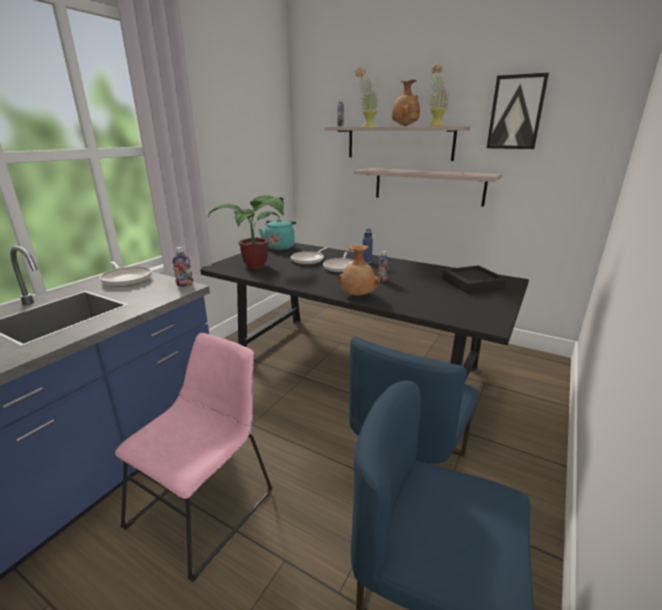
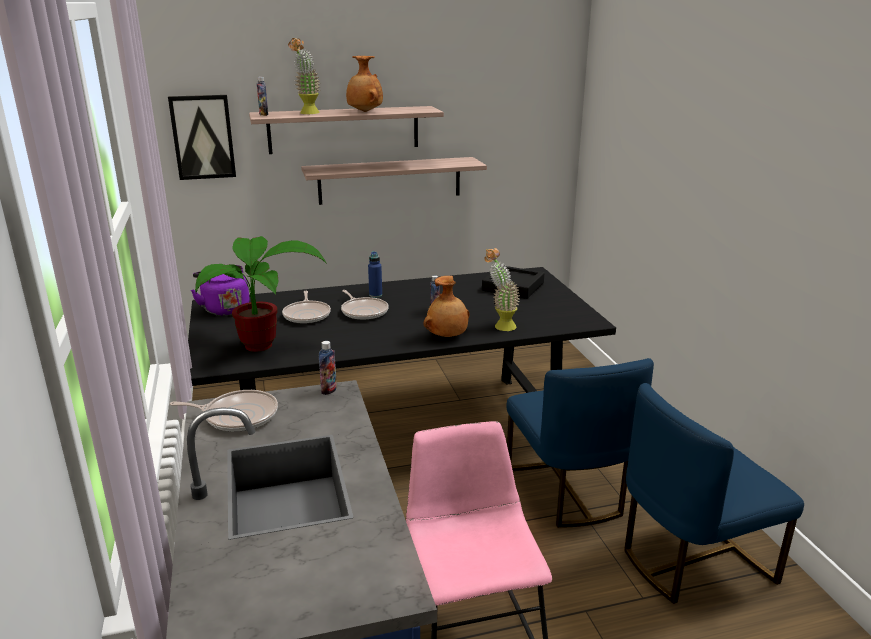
camera: 45 degrees left, 0 degrees up
(280, 246) = (224, 308): turquoise kettle -> purple kettle
(434, 126) = (403, 110): potted plant -> potted plant (500, 325)
(516, 112) = (478, 90): picture -> picture (203, 137)

